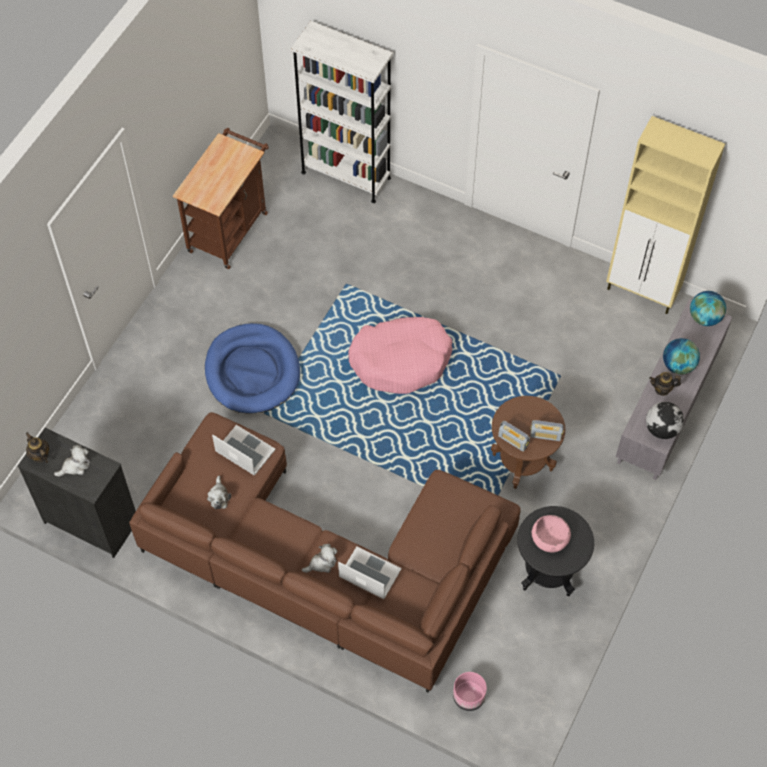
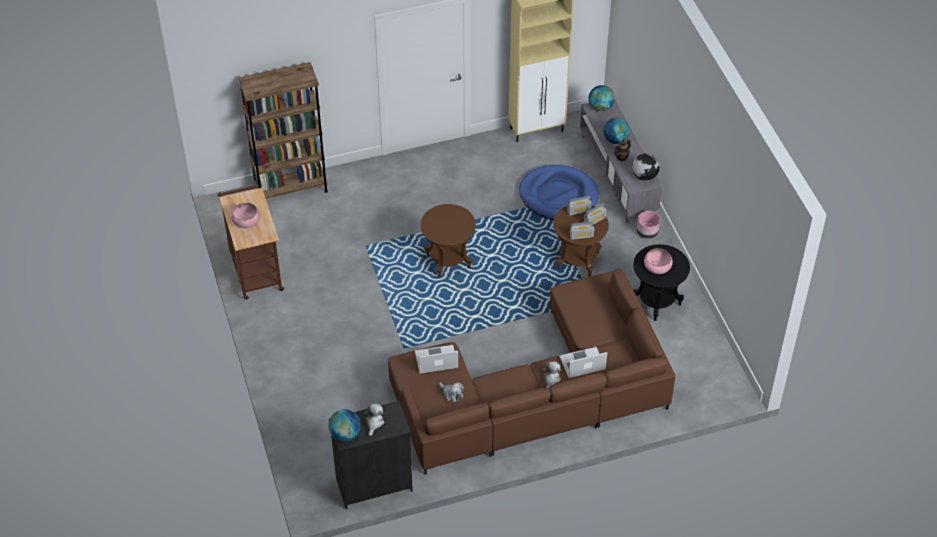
camera: 45 degrees left, 10 degrees down
(40, 455) = (345, 434): teapot -> globe
(213, 174) = (246, 220): none -> pink bowl
(252, 371) = (368, 332): blue dog bed -> blue dog bed (558, 196)
(346, 175) = (291, 189): white bookcase -> brown bookcase
(401, 360) = (448, 261): pink dog bed -> brown side table
(468, 697) = (690, 393): pink planter -> pink planter (647, 232)
(542, 412) = (579, 211): none -> radio

